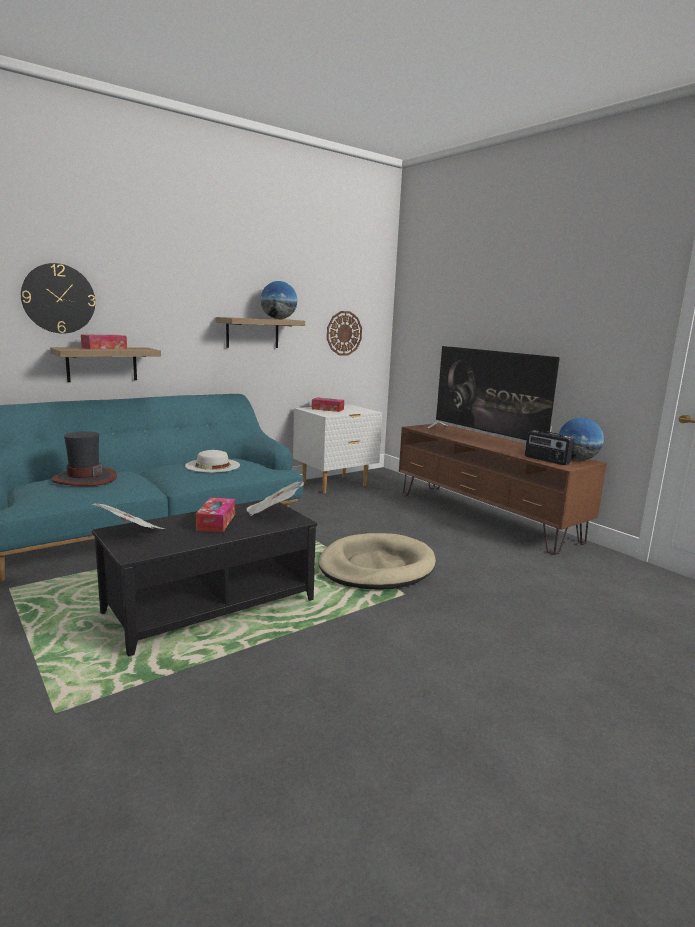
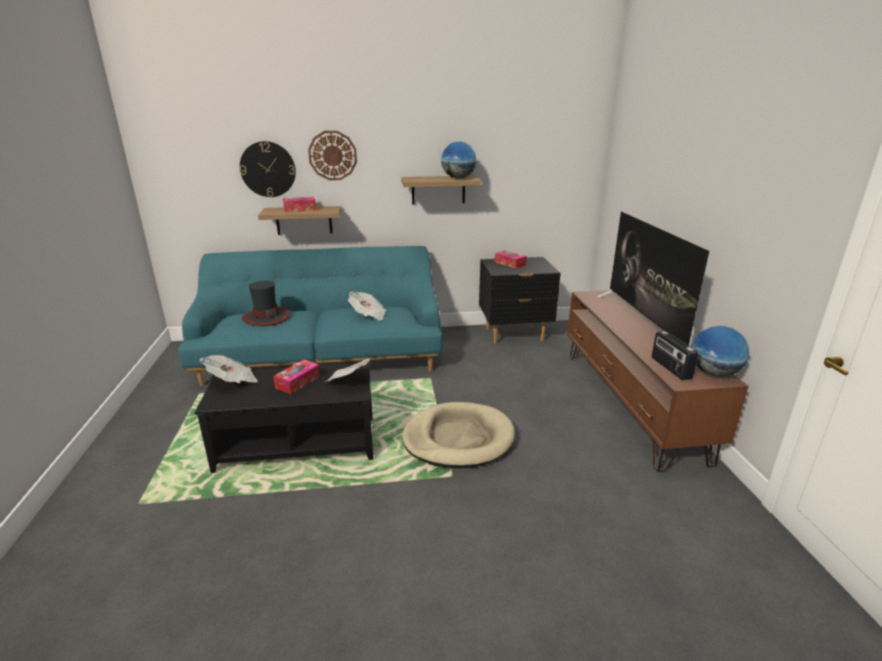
camera: 30 degrees right, 10 degrees up
(212, 465) = (368, 315): white hat -> newspaper
(335, 485) = (514, 334): white nightstand -> black nightstand
(344, 333) = (540, 186): wall clock -> wall clock (332, 155)

